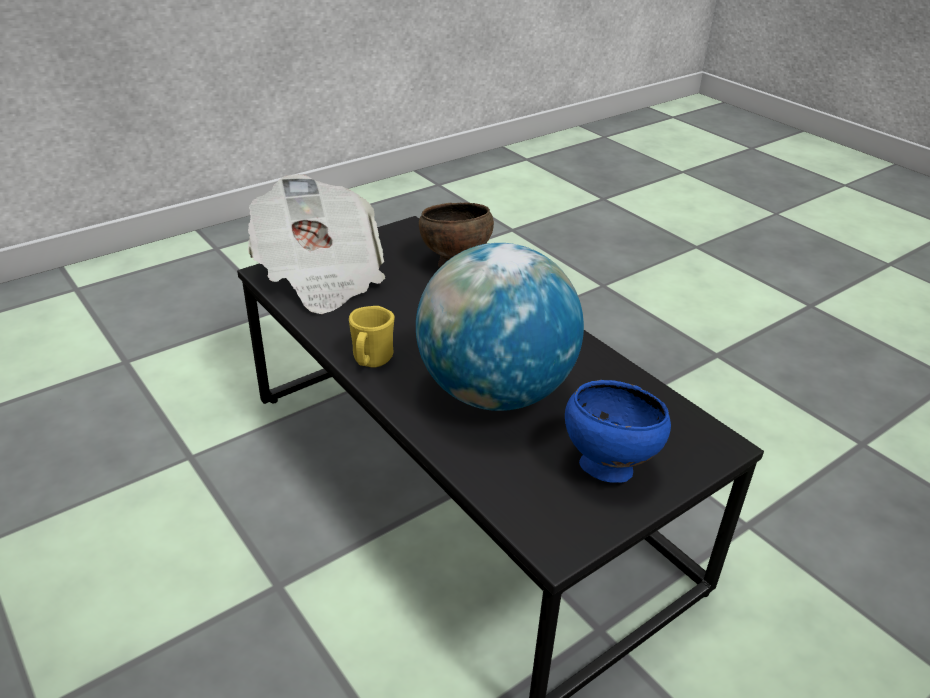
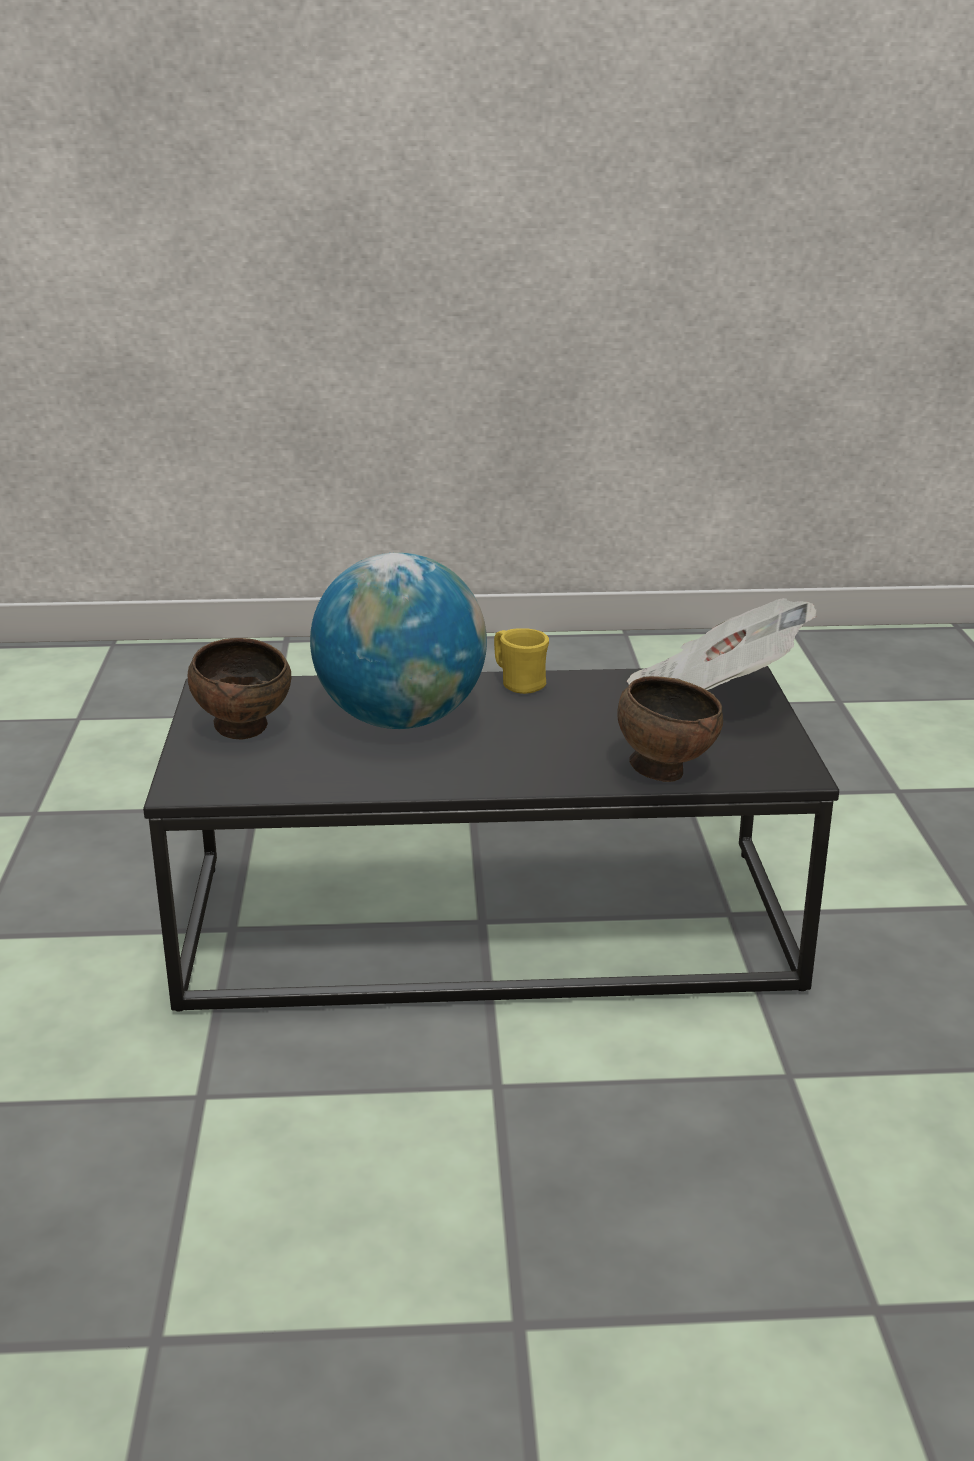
camera: 125 degrees right, 10 degrees down
(606, 465) = (245, 731): blue bowl -> brown bowl

